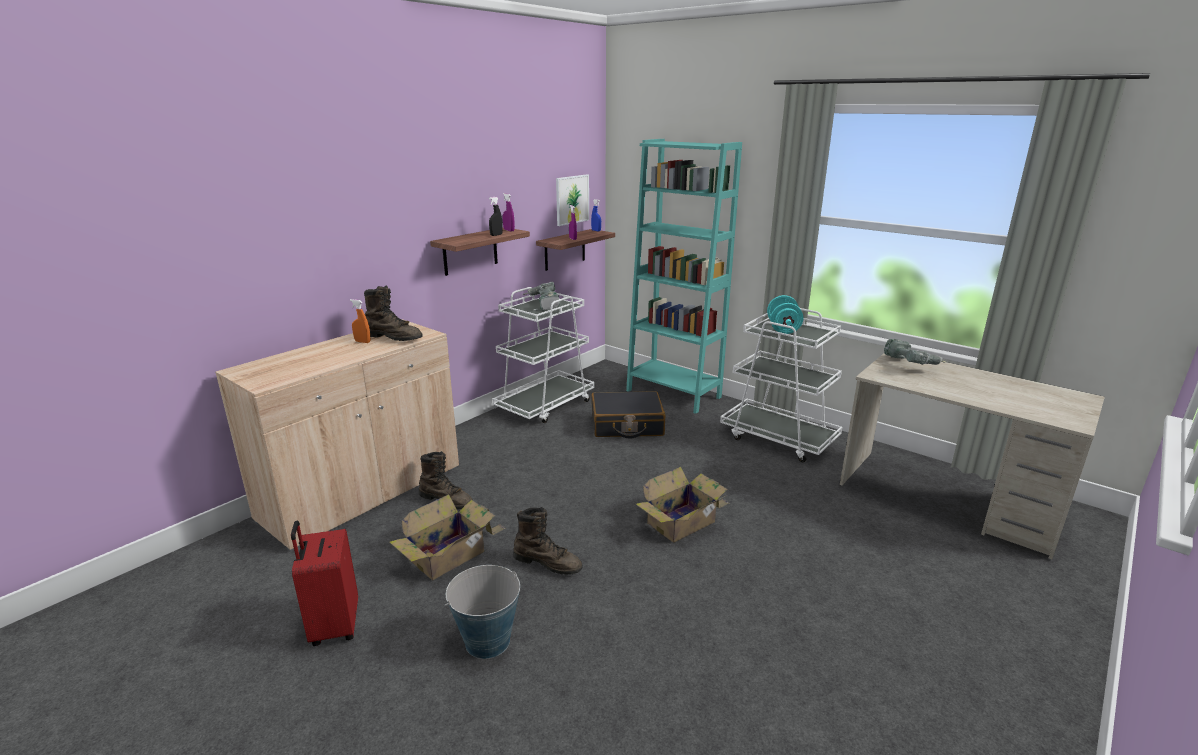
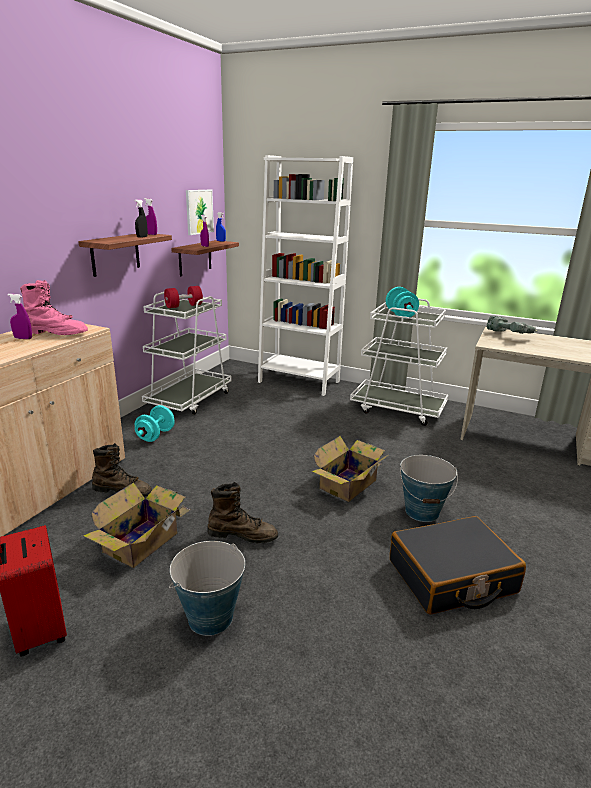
camera: 15 degrees left, 0 degrees up
(362, 342) = (23, 338): orange spray bottle -> purple spray bottle
(394, 337) = (56, 333): brown boot -> pink boot
(497, 443) = (155, 435): none -> turquoise dumbbell
(542, 305) = (184, 306): power drill -> red dumbbell
(626, 425) = (269, 410): black suitcase -> black suitcase (452, 577)
(673, 394) = (299, 382): turquoise bookcase -> white bookcase
(753, 565) = (422, 511): none -> bucket

